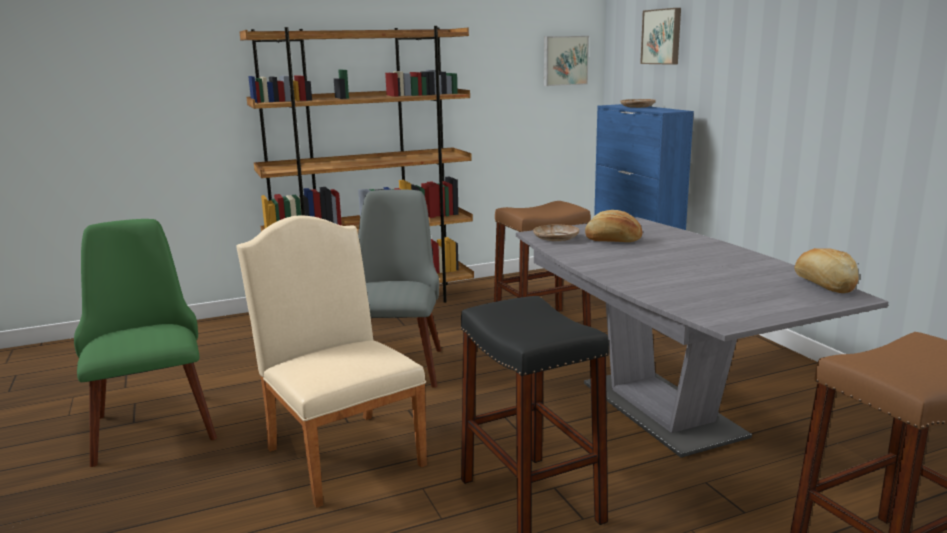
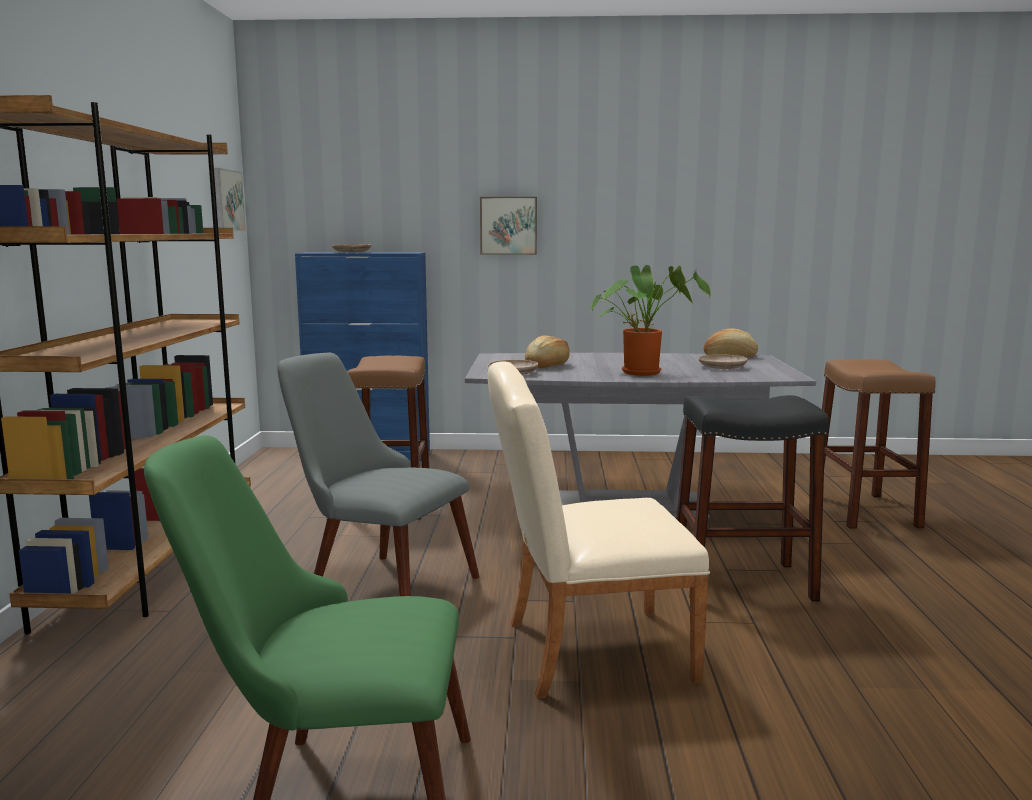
camera: 65 degrees left, 5 degrees down
(638, 269) = (644, 372): none -> potted plant
(662, 36) = (357, 177): picture -> picture (508, 225)
(731, 290) = (722, 367): none -> beige plate

